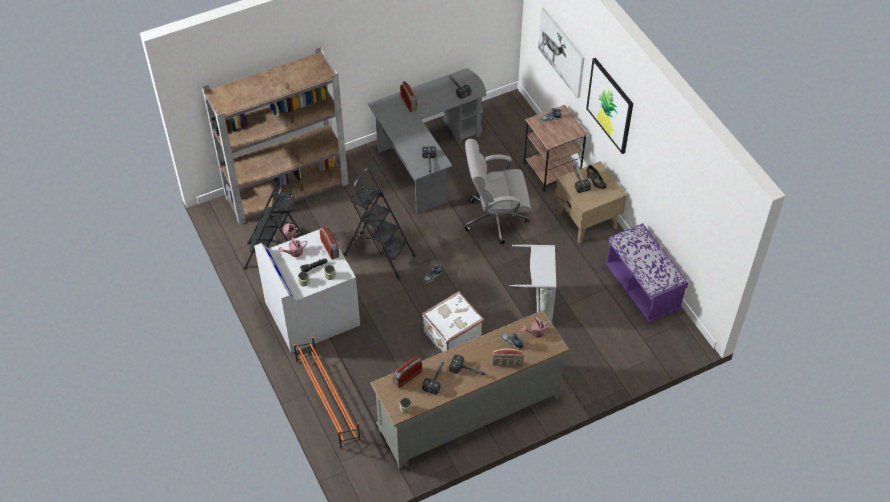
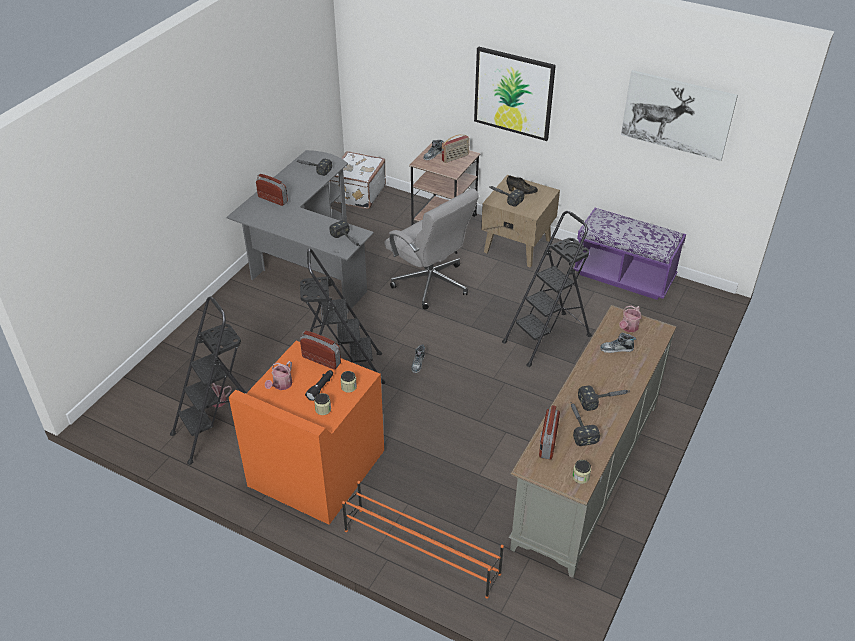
camera: 35 degrees left, 10 degrees down
(287, 190) = (176, 359): brown bookcase -> none
(312, 312) = (316, 467): white washing machine -> orange washing machine
(451, 333) = (490, 406): white suitcase -> white suitcase (357, 194)
(495, 218) = (430, 283): grey office chair -> grey office chair turned 90 degrees counterclockwise
(507, 364) = (635, 371): radio -> radio (455, 158)
(537, 306) = (548, 338): grey laundry basket -> step ladder
(561, 52) = (416, 77): picture -> picture (677, 114)

